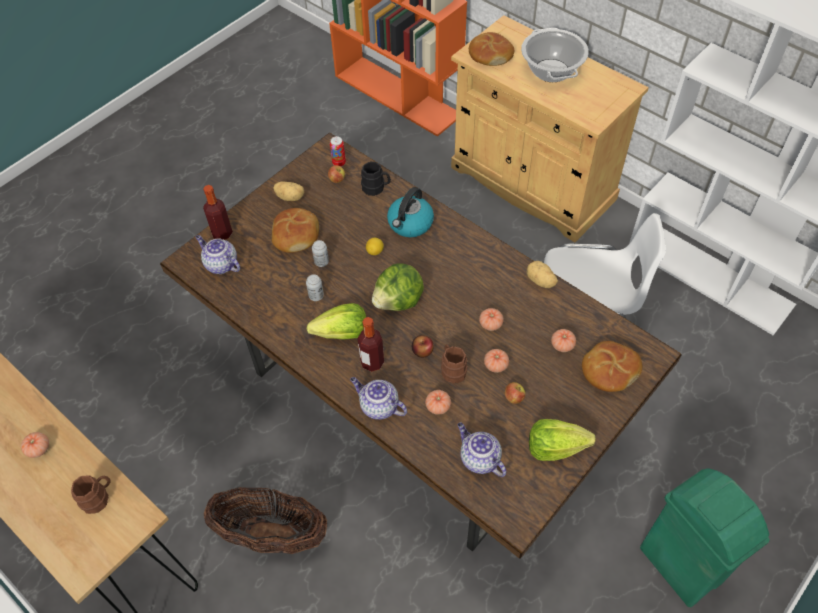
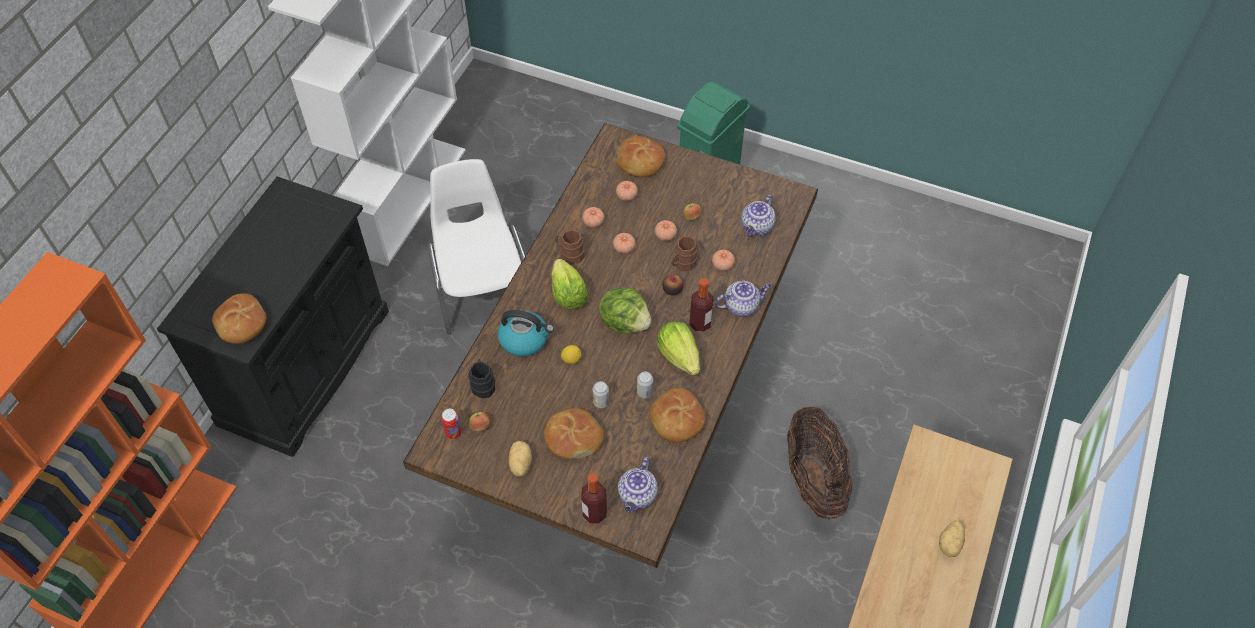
camera: 110 degrees left, 0 degrees up
(38, 449) = (912, 563): tomato -> tomato (593, 222)
(99, 498) = (927, 485): brown mug -> brown mug (569, 254)
(276, 311) = (676, 420): none -> bread
(378, 406) = (741, 306): teapot -> teapot turned 120 degrees counterclockwise
(532, 183) = (306, 367): beige cabinet -> black cabinet
(540, 281) = (563, 222): potato -> potato (950, 544)
(552, 71) = (262, 260): cooking pot -> none
(555, 447) = (724, 184): lettuce -> lettuce (568, 295)

